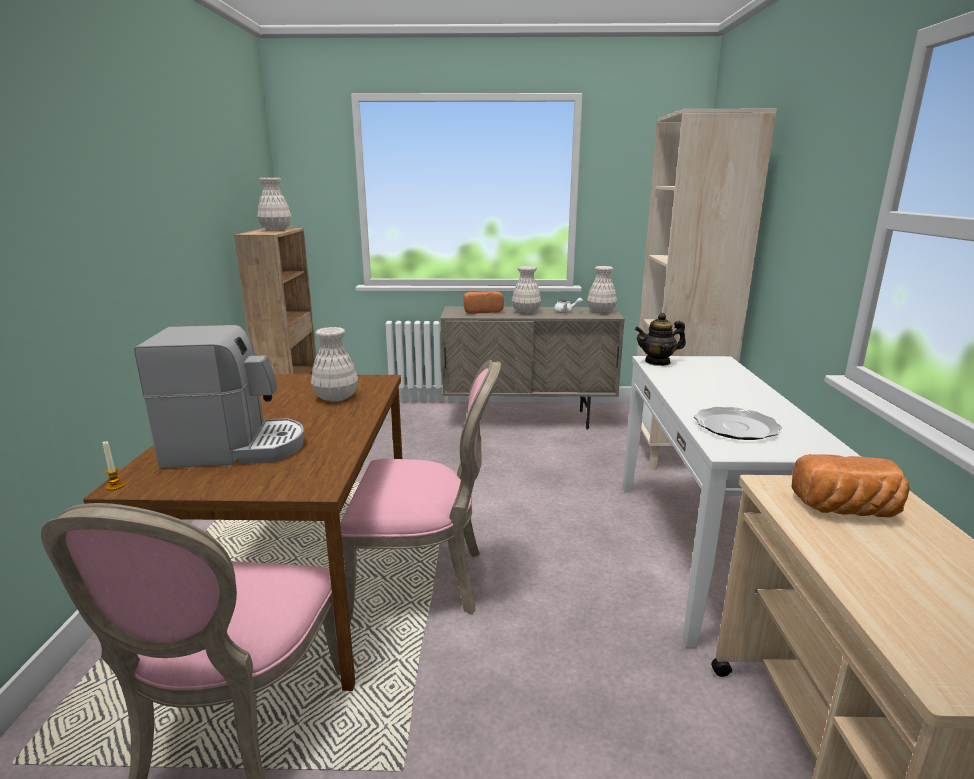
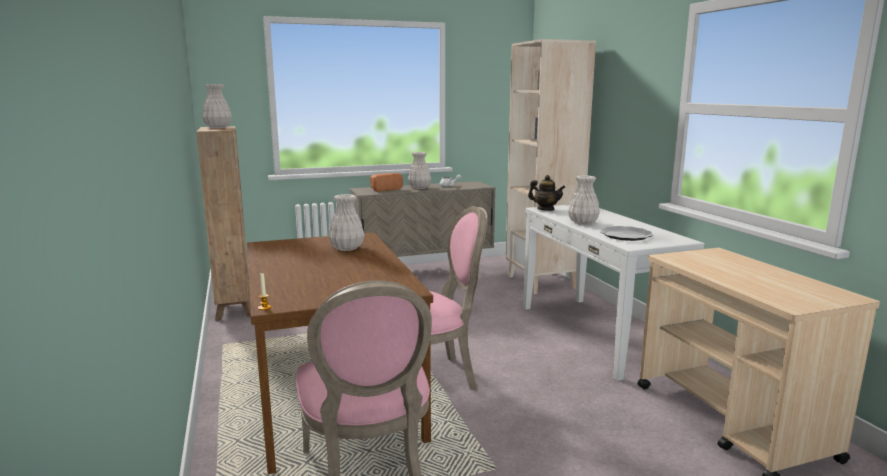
camera: 20 degrees left, 5 degrees down
(236, 448) = (319, 280): coffee machine -> none
(601, 312) = (474, 184): white vase -> white vase (583, 223)
(657, 362) = (545, 209): teapot -> teapot turned 120 degrees counterclockwise
(847, 510) = (711, 262): bread -> none

